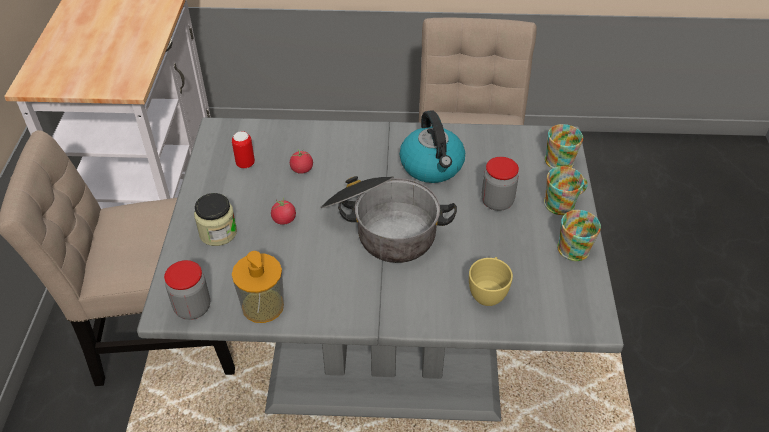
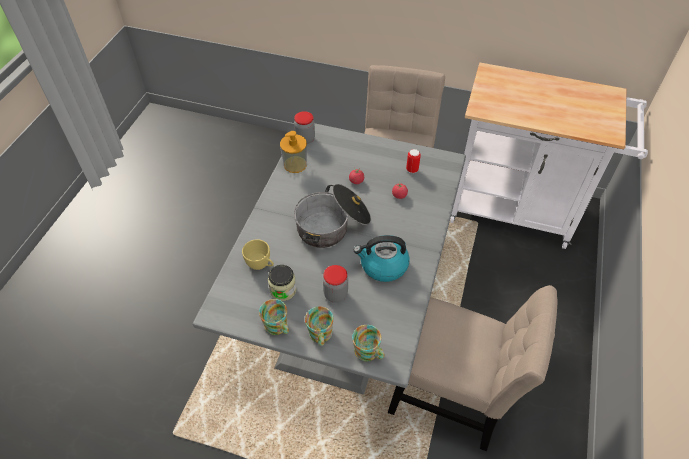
camera: 105 degrees right, 5 degrees up
(218, 232) = (355, 152): jar -> jar (283, 290)

